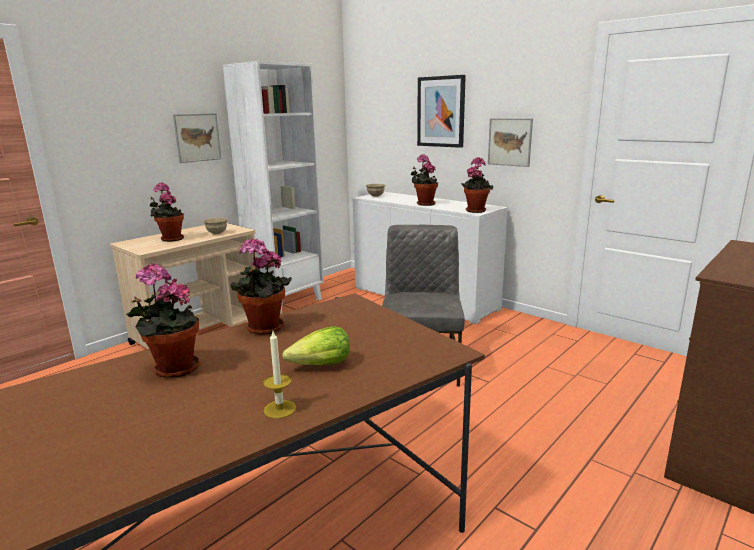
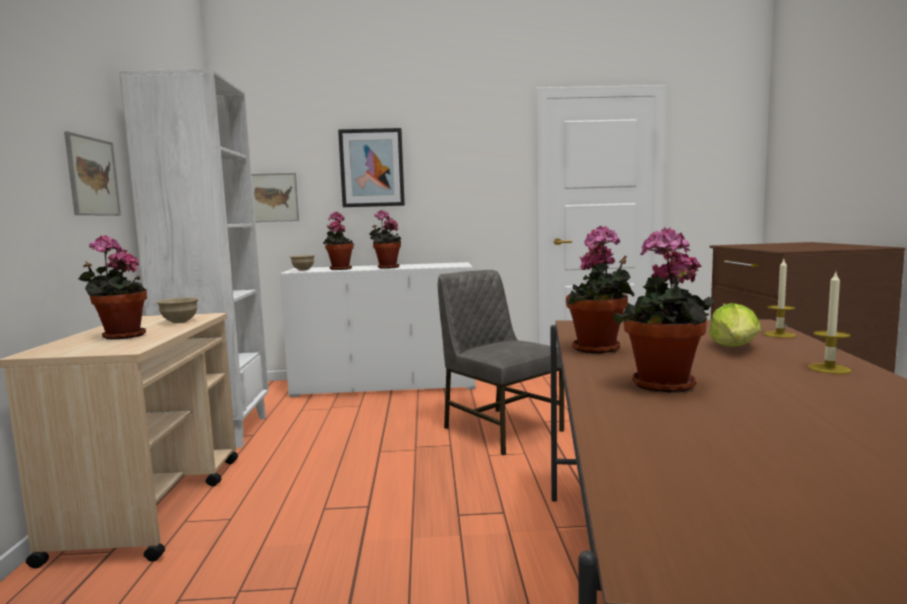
camera: 45 degrees left, 10 degrees down
(404, 370) = (779, 334): none -> candle
(475, 210) = (454, 265): potted plant -> potted plant (339, 269)
(509, 142) = (460, 196): picture -> picture (273, 197)

